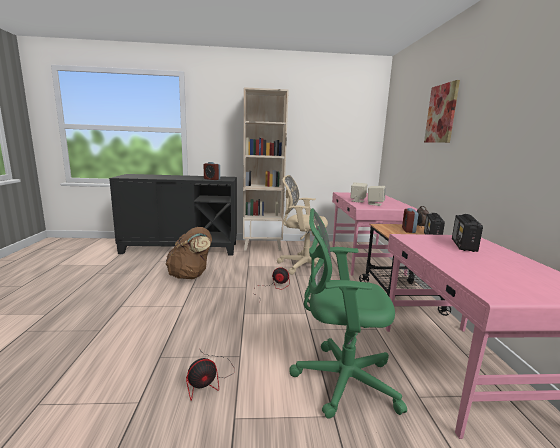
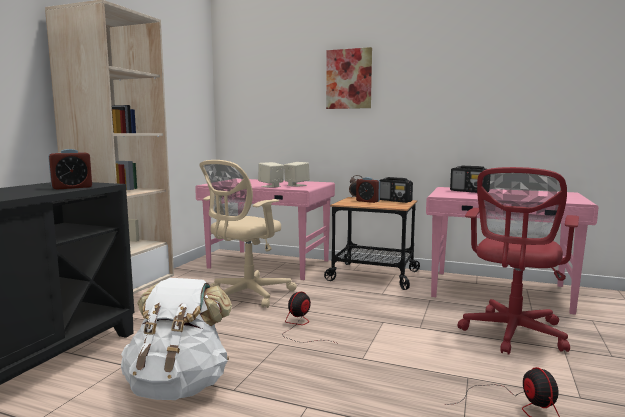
camera: 65 degrees left, 5 degrees down
(191, 275) = (179, 386): brown backpack -> white backpack
(340, 380) = (512, 334): green office chair -> red office chair

